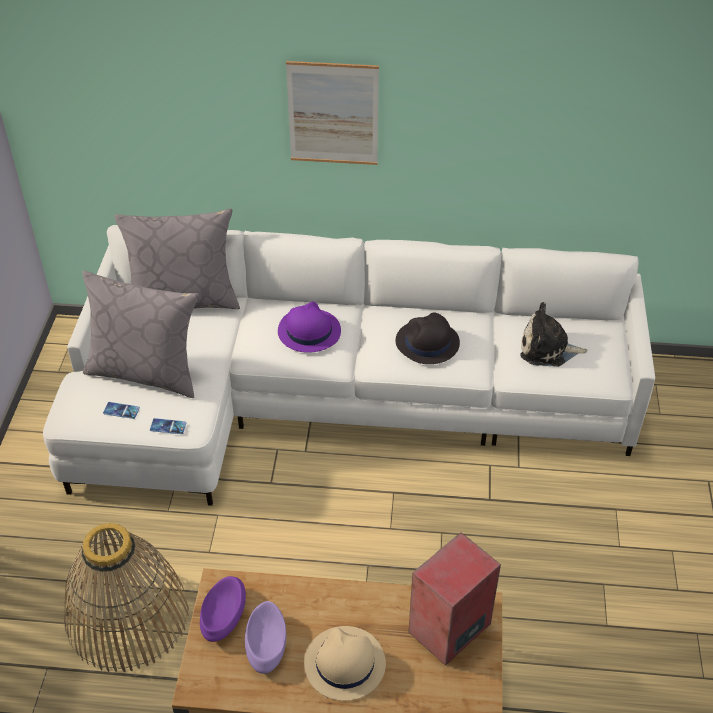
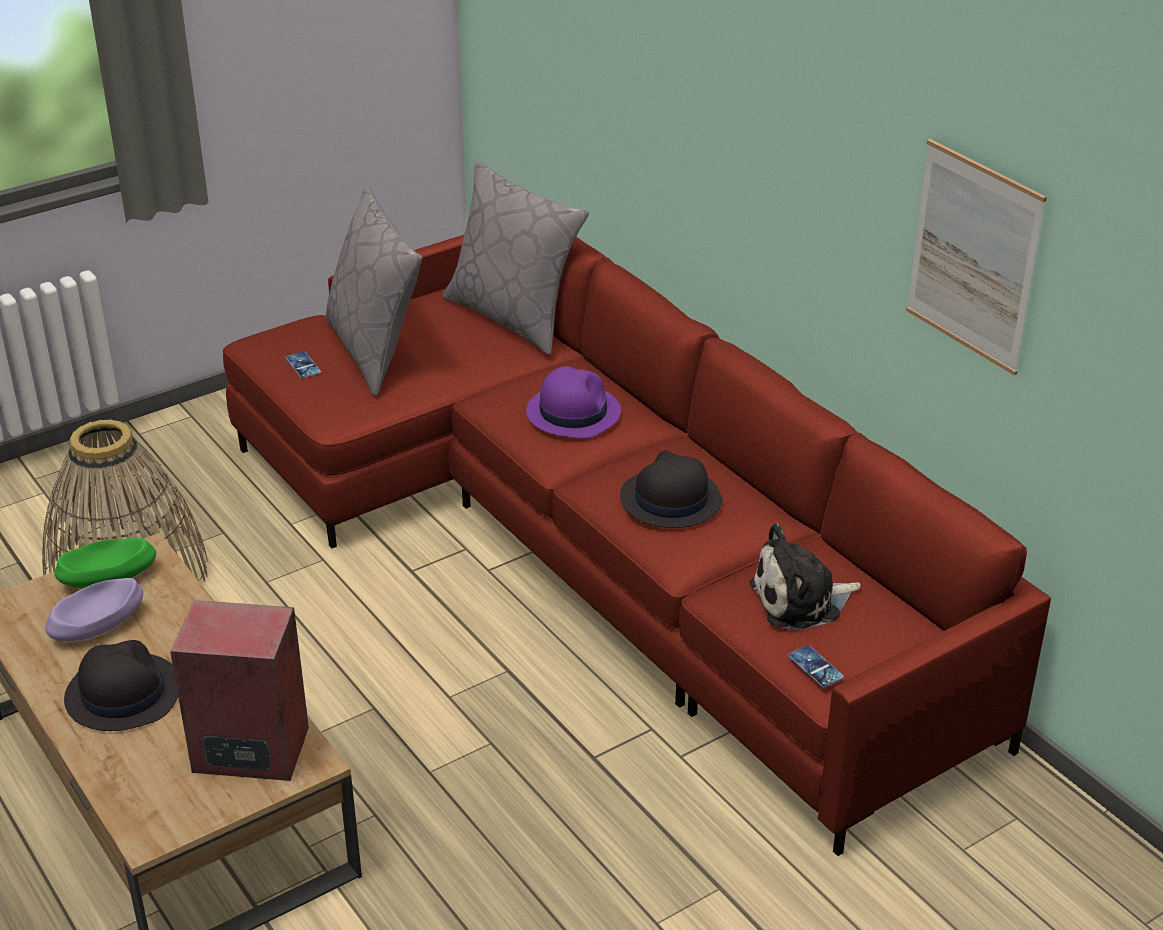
camera: 50 degrees right, 10 degrees down
(168, 426) = (315, 403): phone -> phone (815, 667)
(224, 616) = (108, 578): purple bowl -> green bowl
(332, 400) = (593, 547): white sofa -> red sofa
(333, 114) = (723, 124): picture -> picture (973, 256)
(344, 664) = (122, 693): beige hat -> black hat
(547, 349) = (801, 600): plush toy -> plush toy turned 75 degrees counterclockwise

